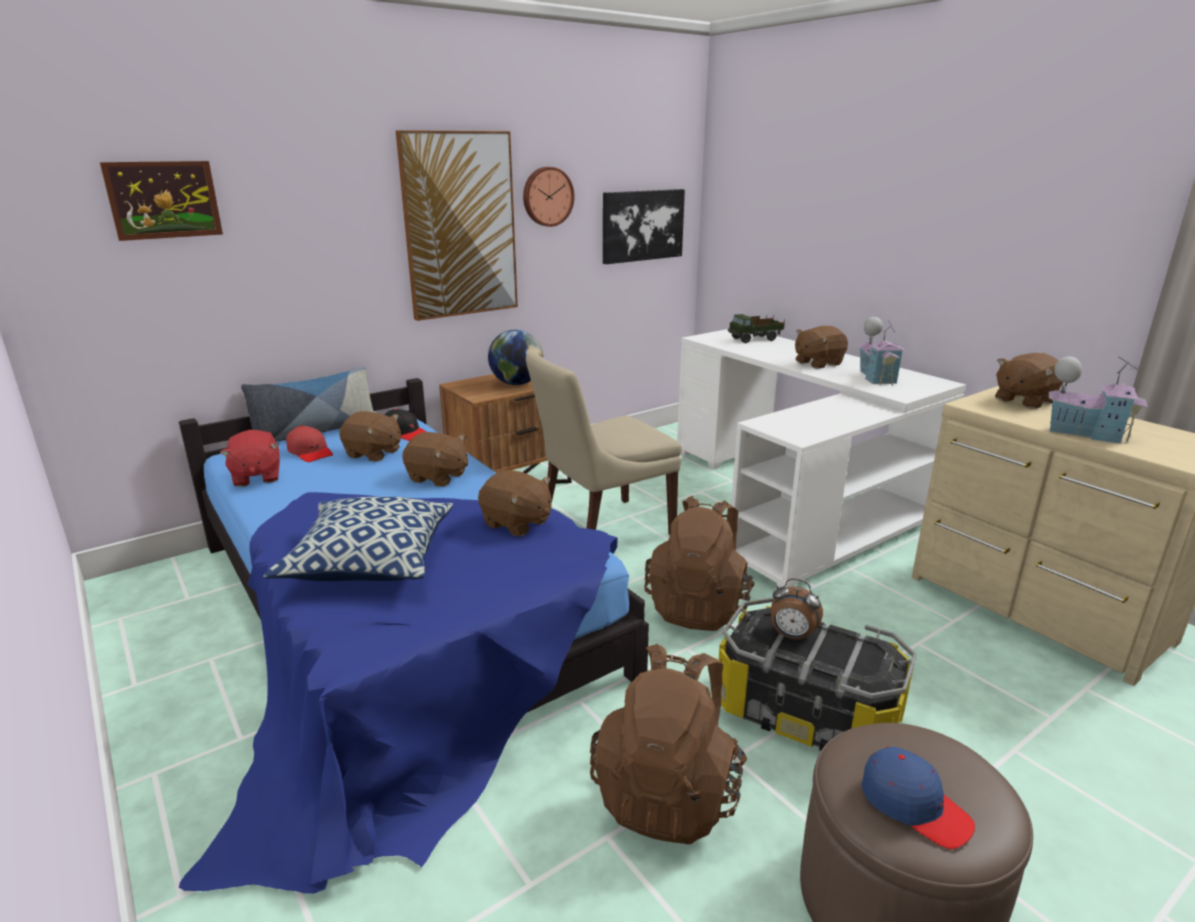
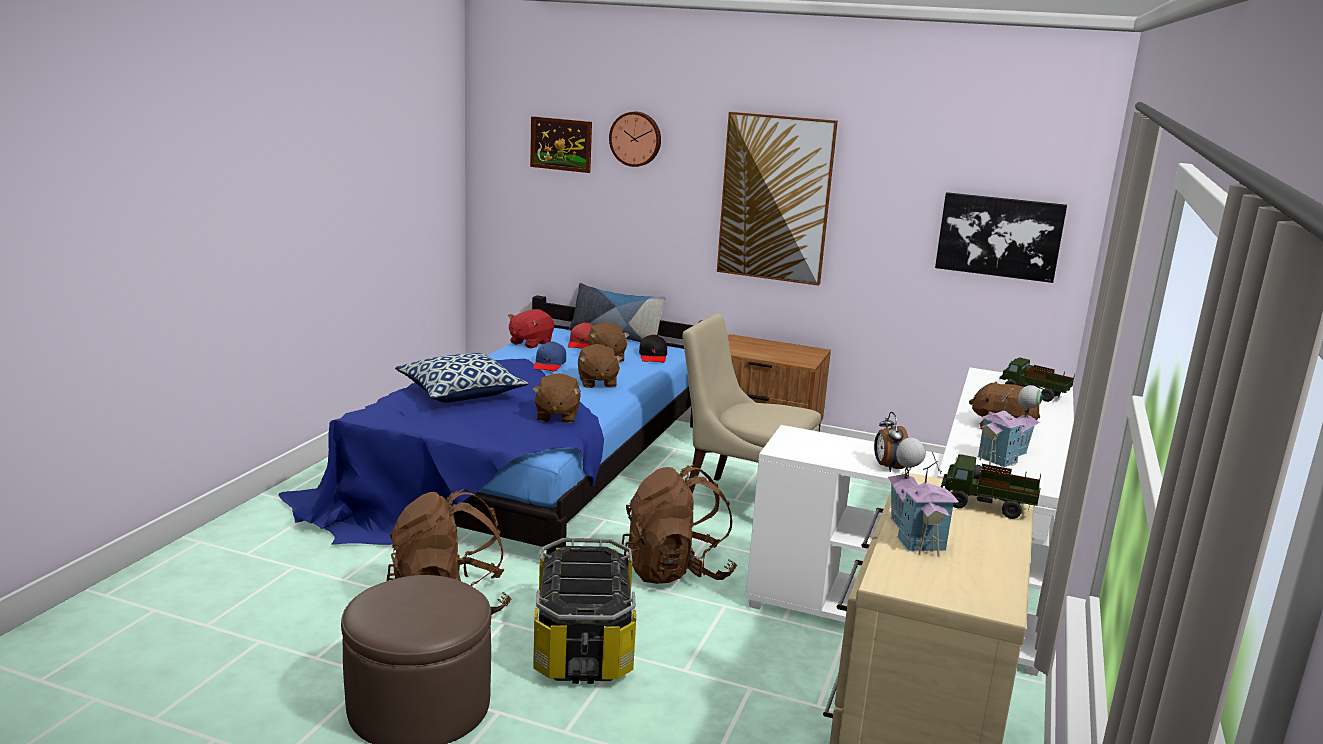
camera: 55 degrees right, 5 degrees down
(516, 383) = (775, 353): globe -> none
(547, 196) = (874, 186): wall clock -> wall clock (636, 139)
(792, 636) = (586, 566): alarm clock -> alarm clock (887, 467)
(914, 805) = (393, 602): blue cap -> blue cap (549, 364)
(1024, 400) = (987, 507): brown plush toy -> toy truck

